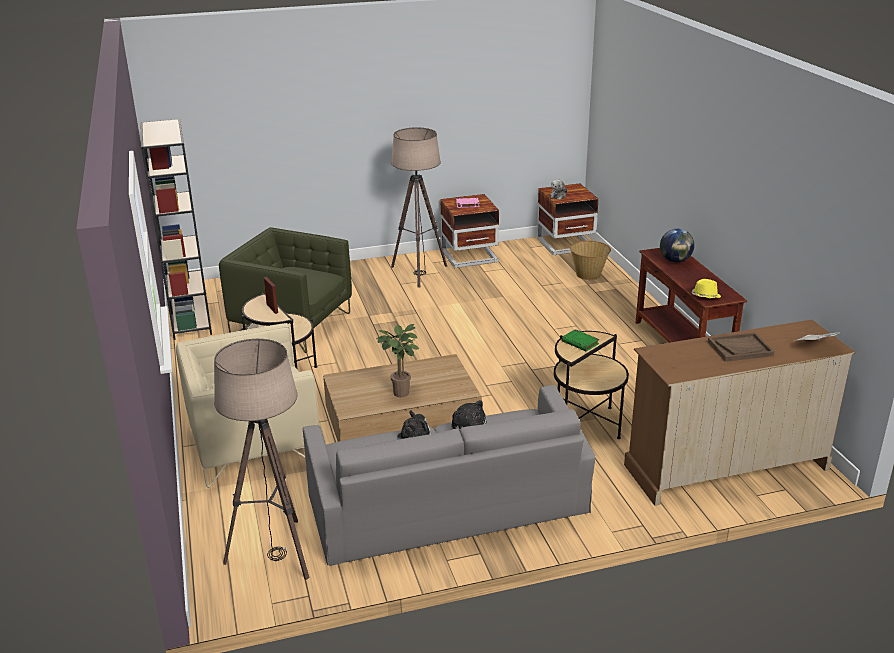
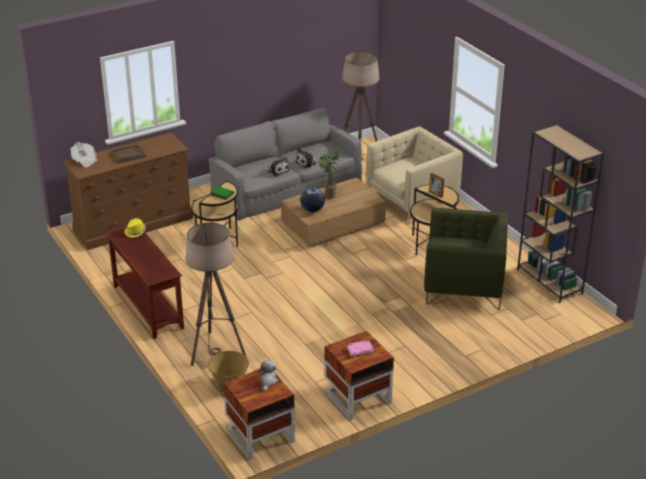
camera: 165 degrees right, 5 degrees up
(419, 273) = (395, 363): floor lamp -> floor lamp (215, 351)
(675, 261) = (152, 265): globe -> globe (312, 210)

